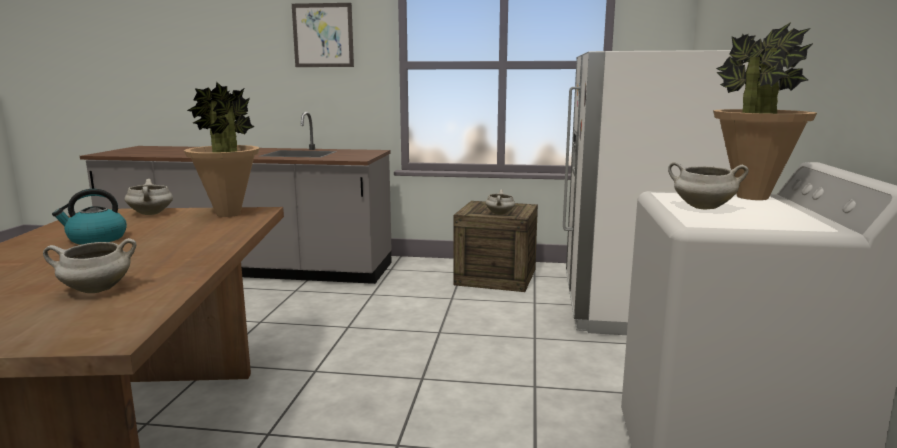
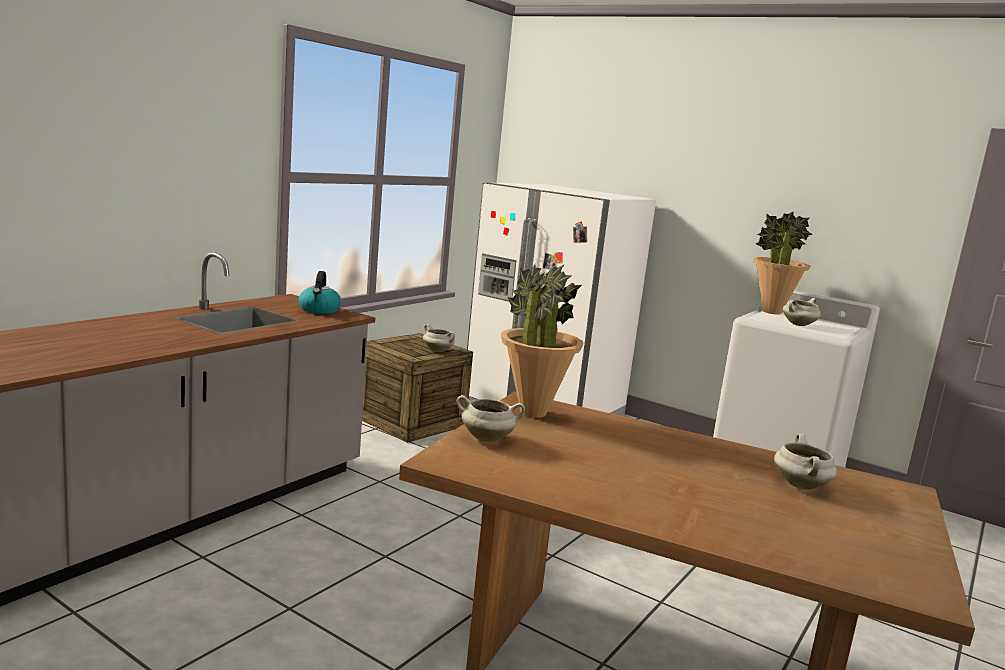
camera: 65 degrees left, 0 degrees up
(96, 239) = (608, 472): kettle -> kettle (319, 310)
(323, 35) = (185, 128): picture -> none

